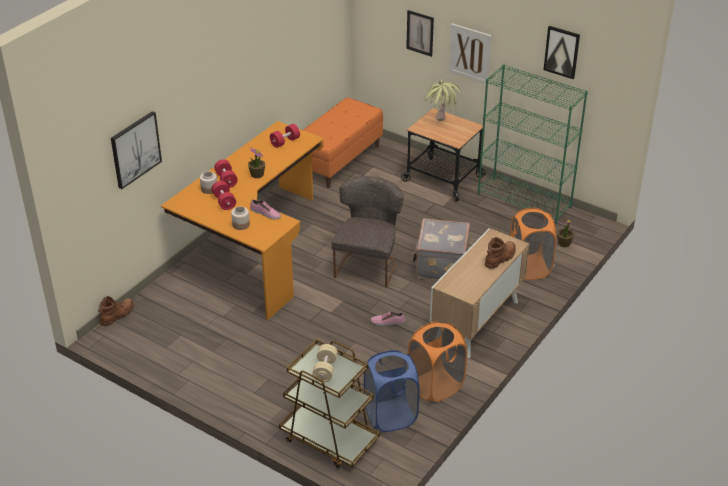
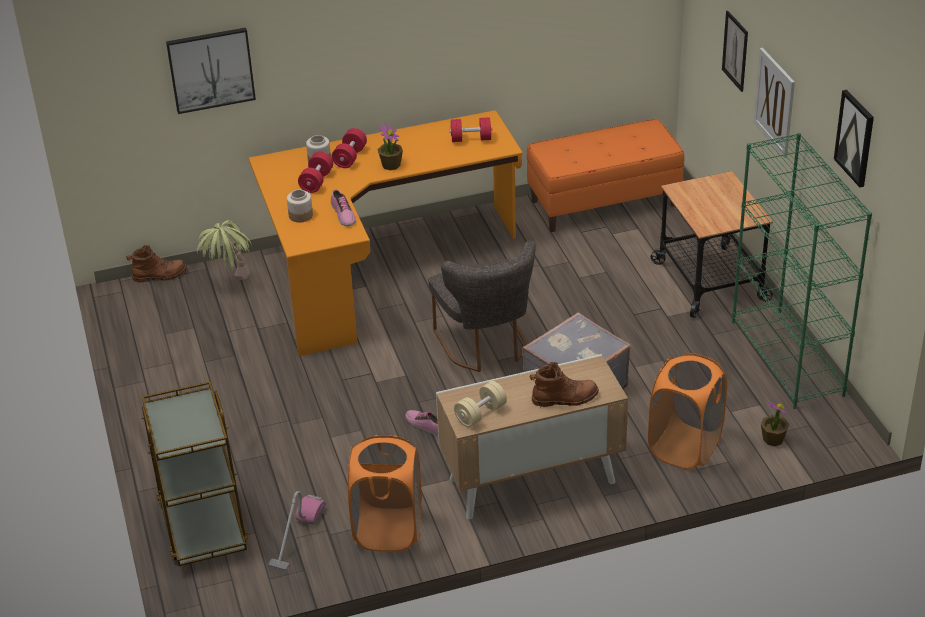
camera: 40 degrees right, 0 degrees up
(325, 370) = (181, 421): beige dumbbell -> beige dumbbell (480, 414)
(368, 264) = (486, 346): grey chair -> grey chair turned 105 degrees clockwise
(390, 416) = (297, 536): blue laundry basket -> vacuum cleaner
(440, 126) = (711, 198): potted plant -> potted plant (230, 286)

